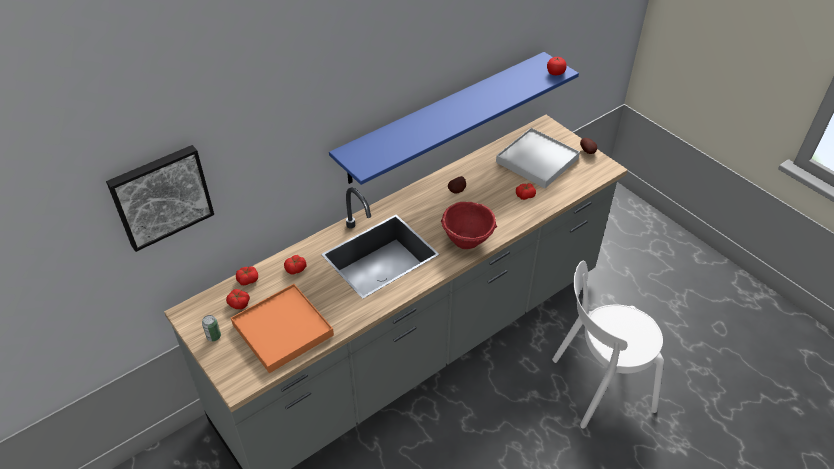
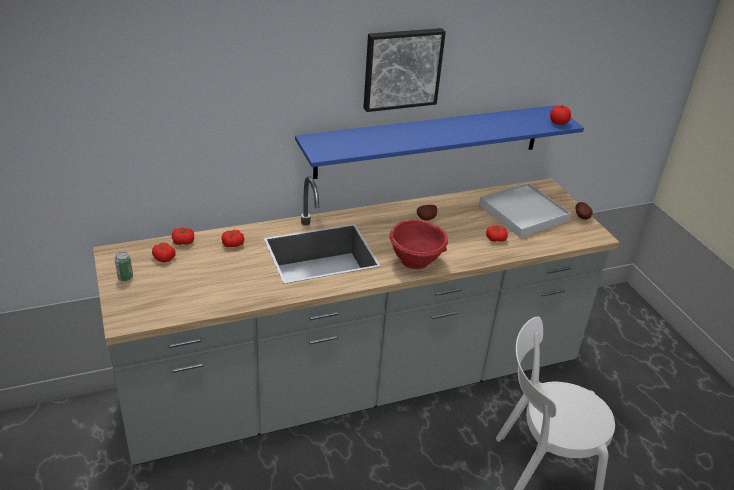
camera: 15 degrees right, 10 degrees down
(161, 196) = (110, 120): picture -> picture (401, 68)
(282, 330) = (192, 289): orange tray -> none

